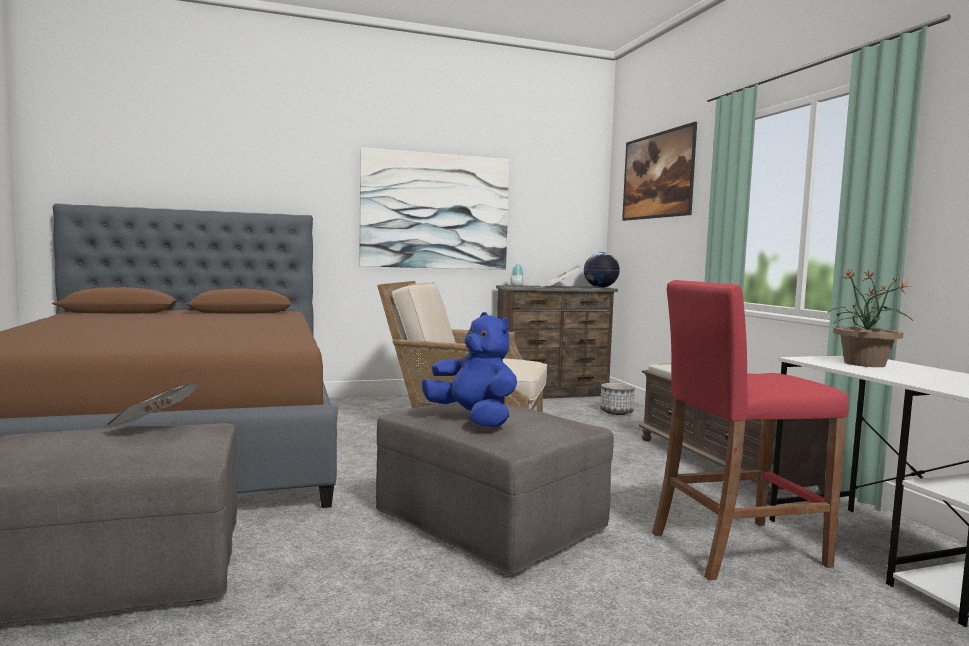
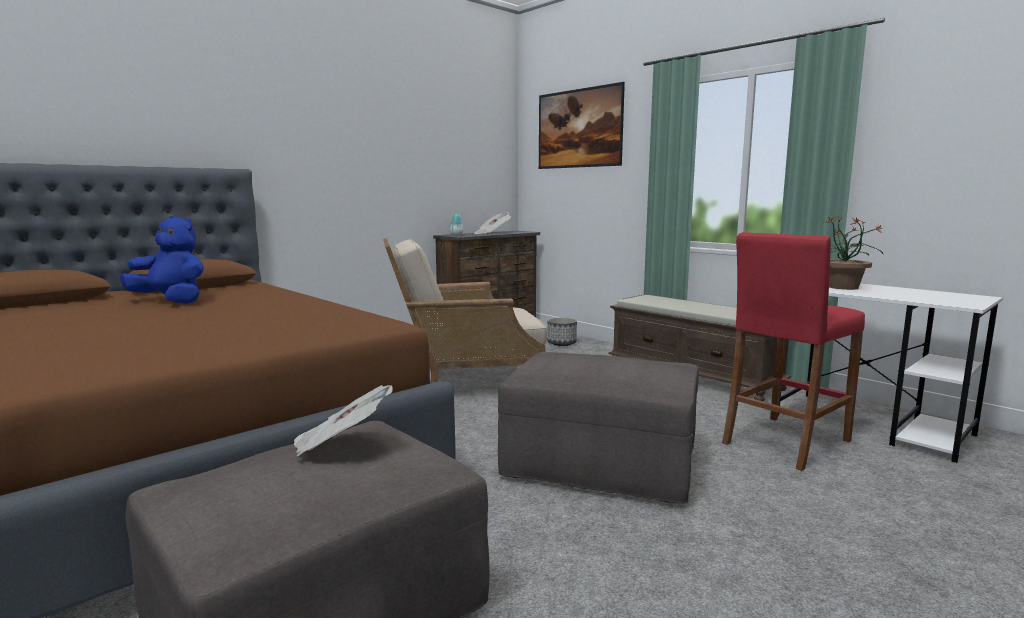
camera: 25 degrees left, 5 degrees up
(435, 211) = (373, 162): picture -> none
(473, 419) = (604, 374): blue plush toy -> blue plush toy (171, 301)
(600, 287) = (524, 231): globe -> none

